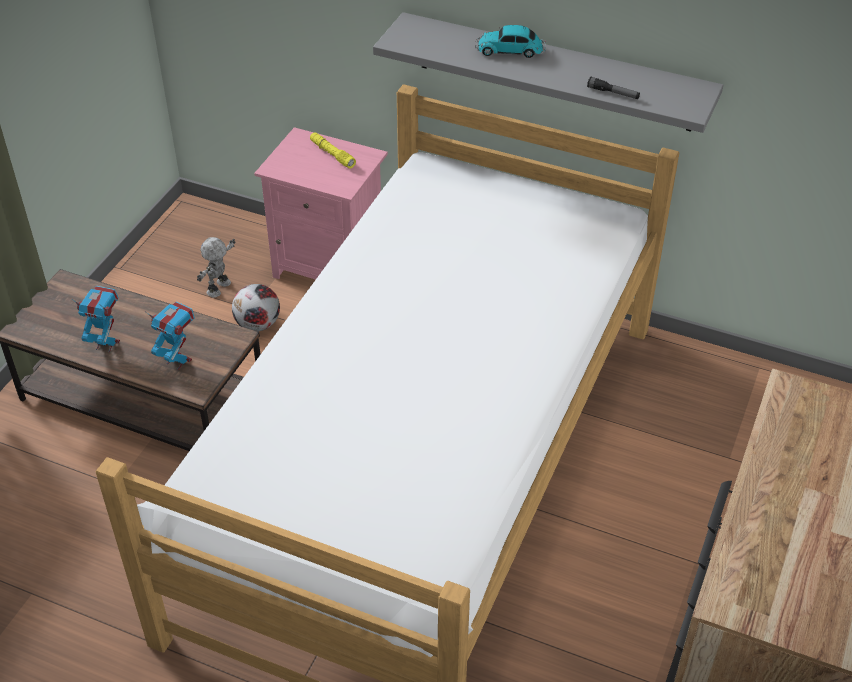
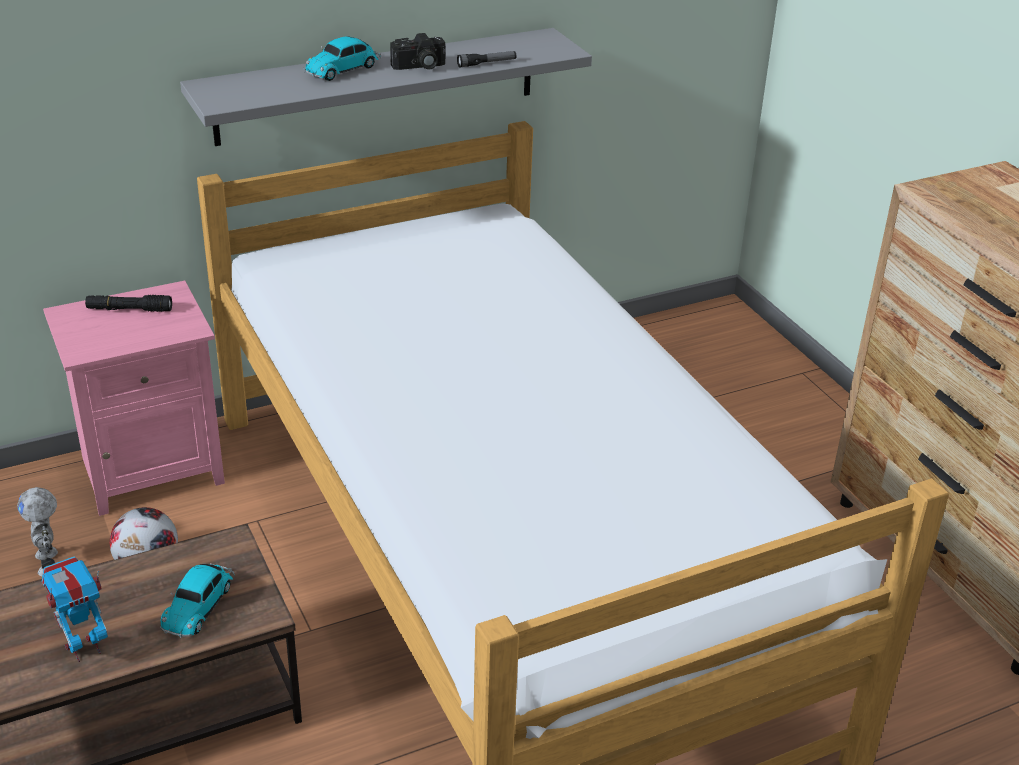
camera: 50 degrees left, 10 degrees down
(178, 360) = (199, 605): toy robot -> toy car
(332, 154) = (129, 309): yellow flashlight -> black flashlight
(562, 73) = (419, 67): none -> camera

